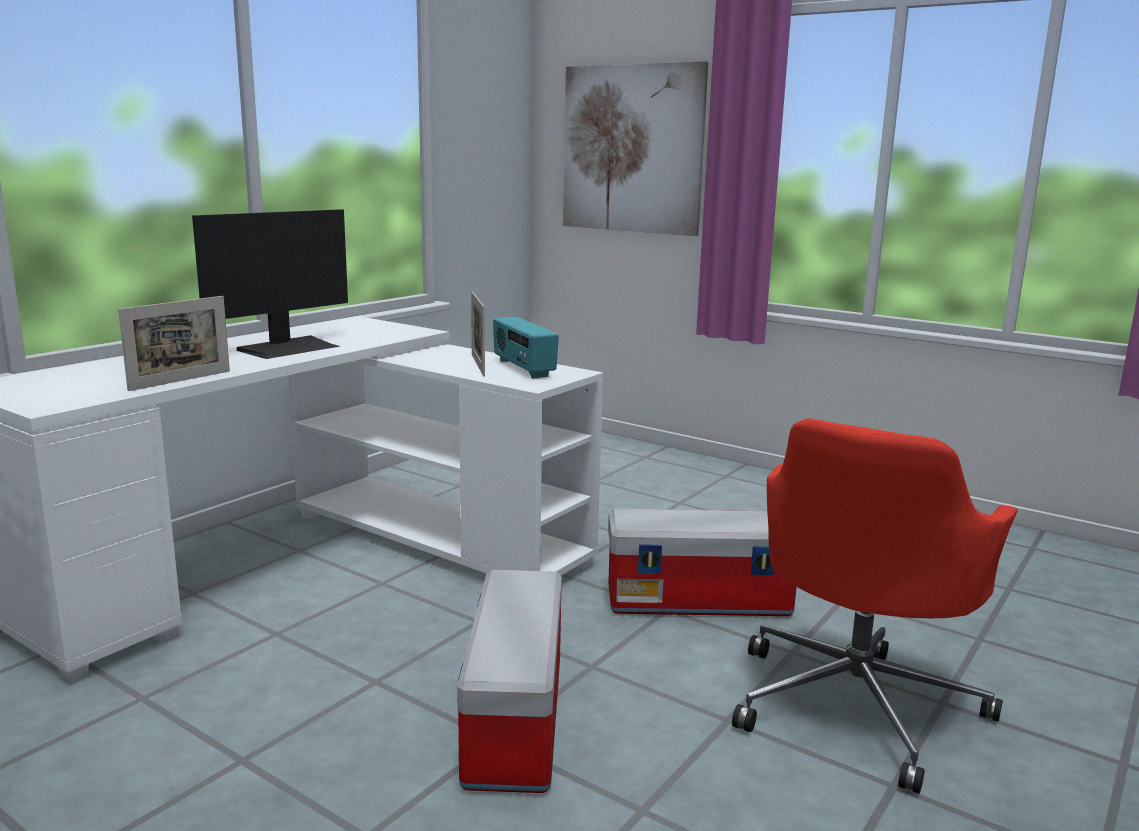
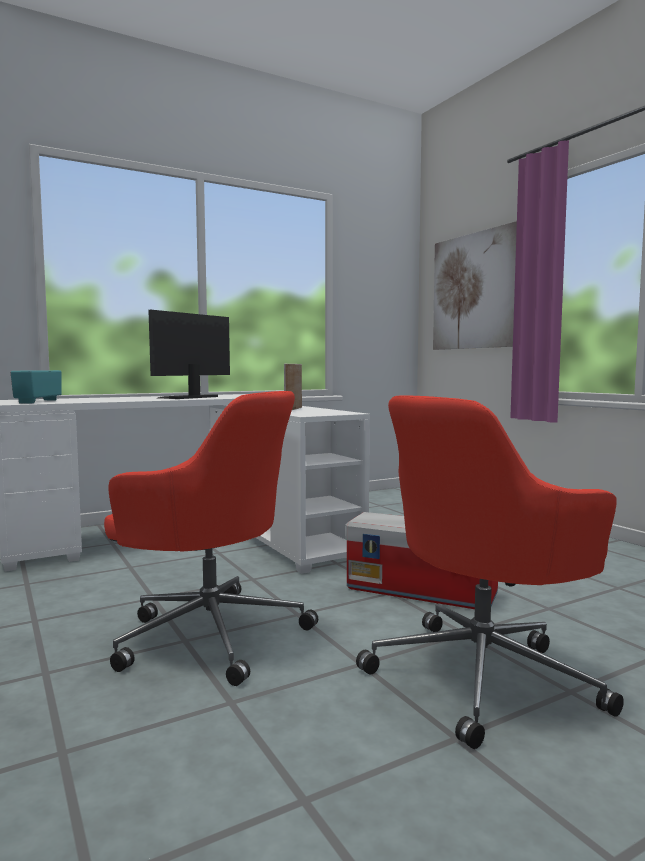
camera: 25 degrees right, 10 degrees down
(181, 380) = (97, 401): picture frame -> none
(288, 348) = (188, 397): monitor -> monitor turned 150 degrees clockwise
(516, 721) = (210, 633): storage box -> red office chair
(523, 369) = (318, 411): radio -> radio (38, 401)

